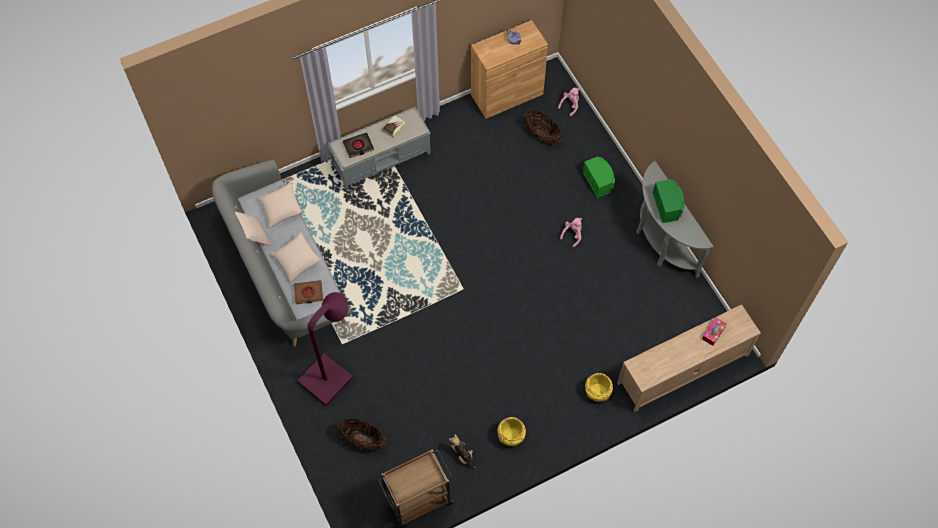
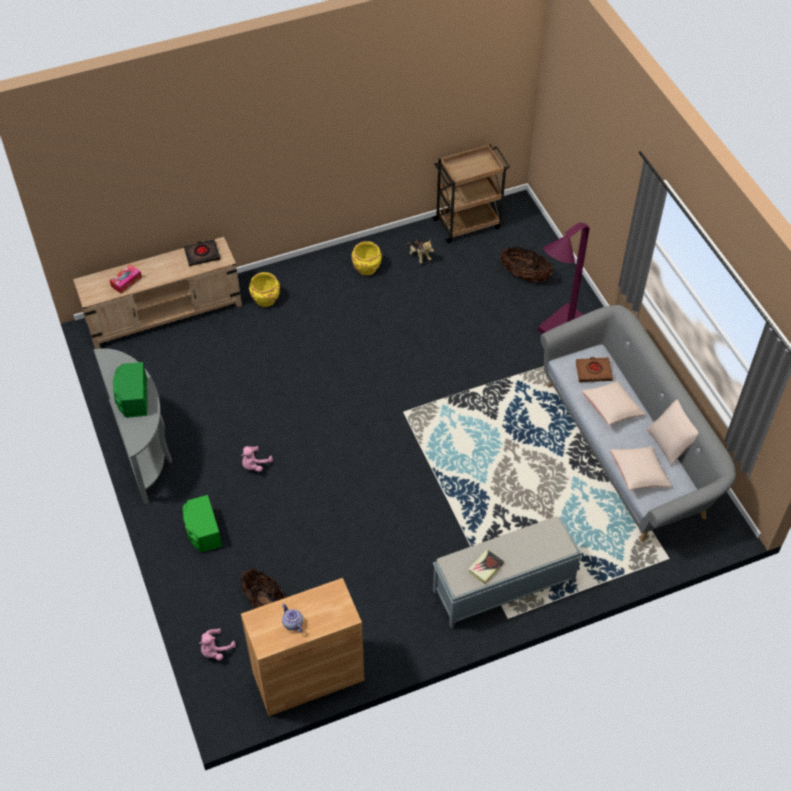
camera: 175 degrees left, 10 degrees down
(358, 146) = (537, 543): black book -> black book (202, 254)

